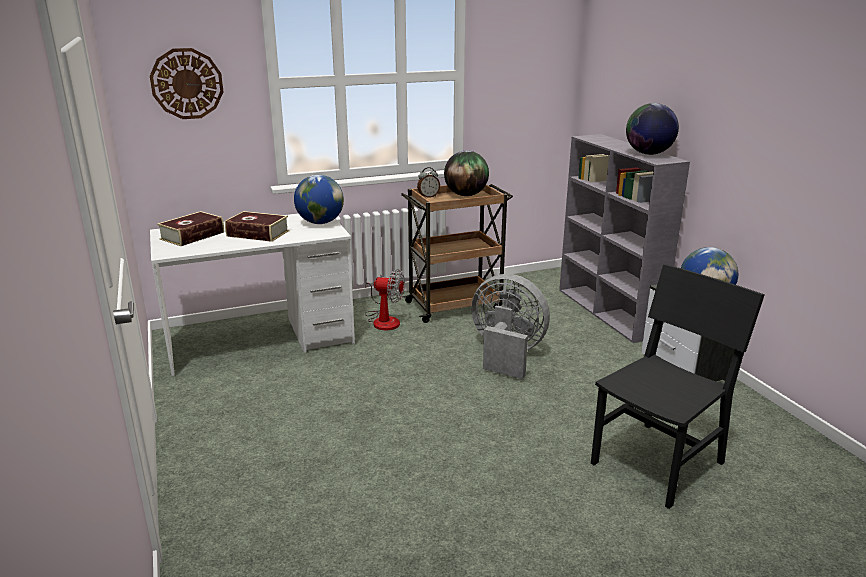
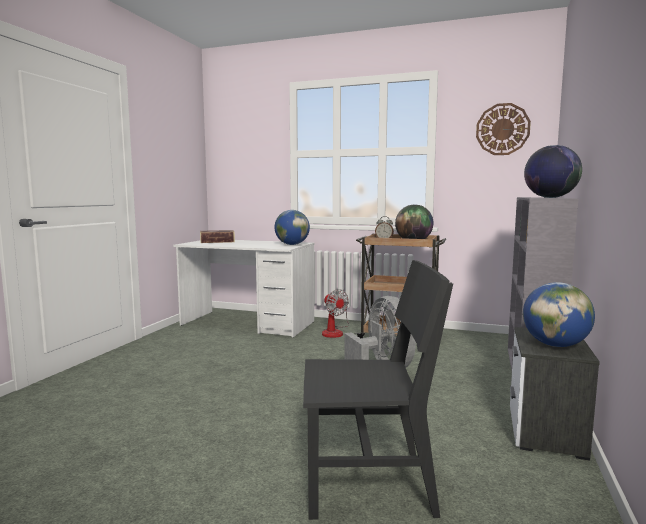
camera: 40 degrees right, 15 degrees down
(187, 84) = (244, 154): wall clock -> wall clock (502, 129)
(258, 233) = (247, 244): book -> none

